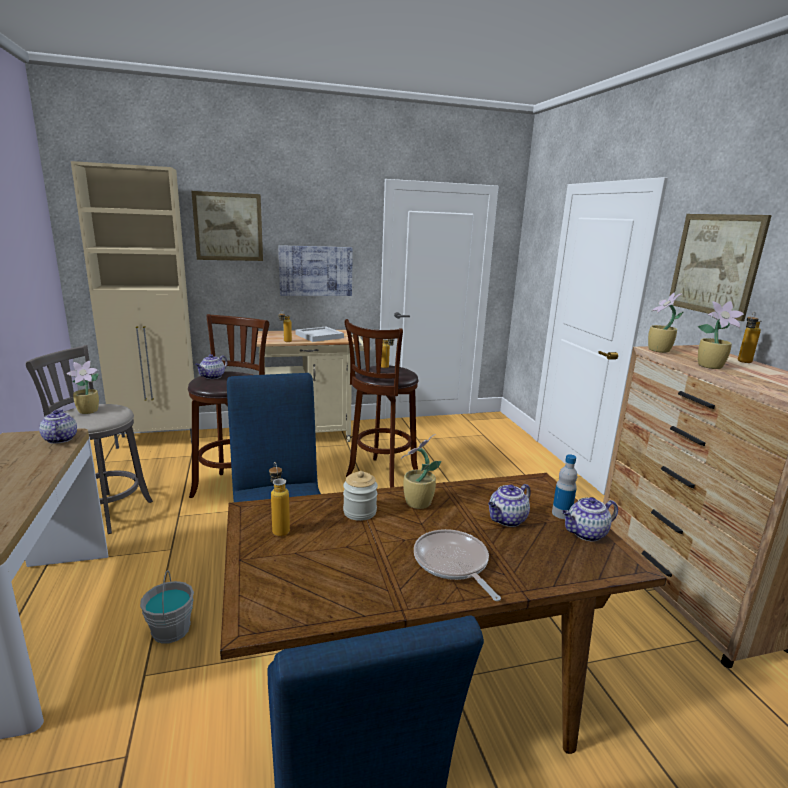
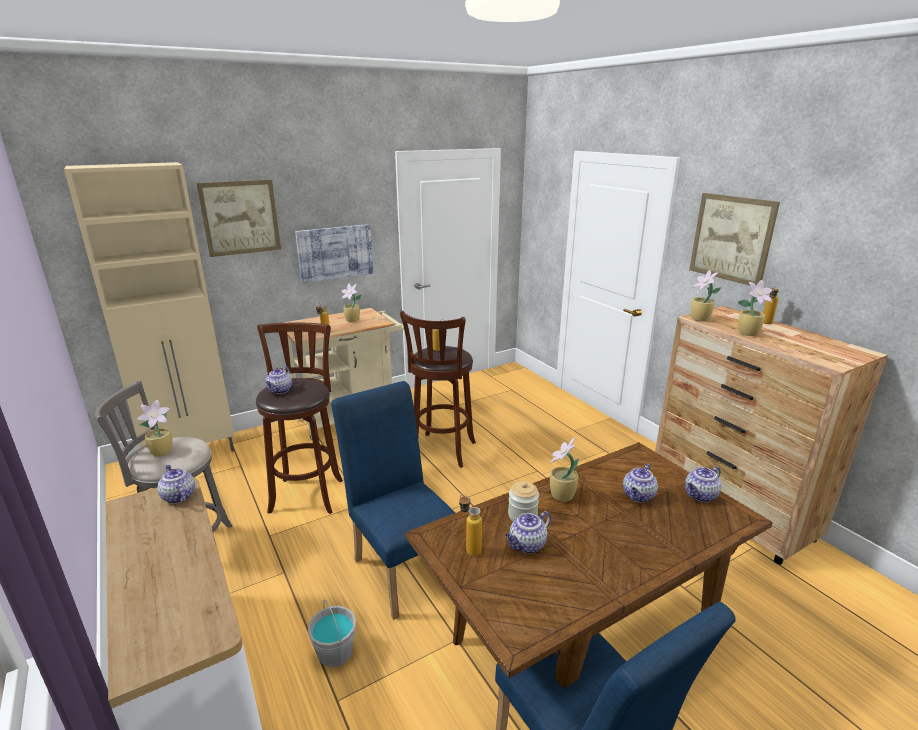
camera: 15 degrees left, 5 degrees up
(320, 336) = (352, 321): white tray -> potted plant
(342, 539) = (527, 545): none -> teapot
(452, 563) = (625, 547): frying pan -> none
(561, 513) = (673, 481): bottle -> none

